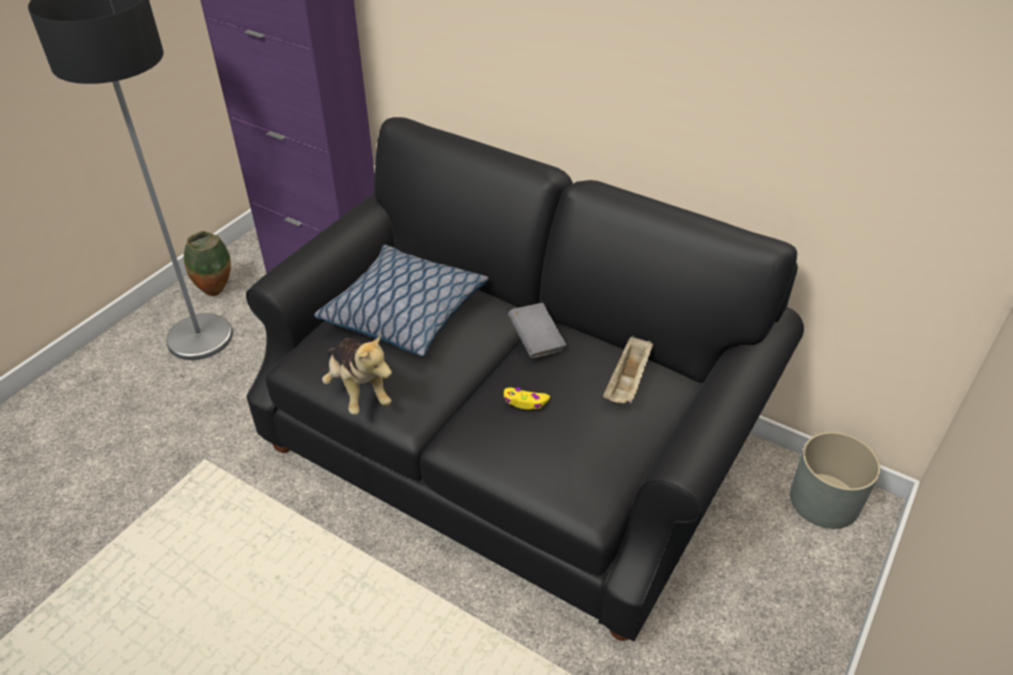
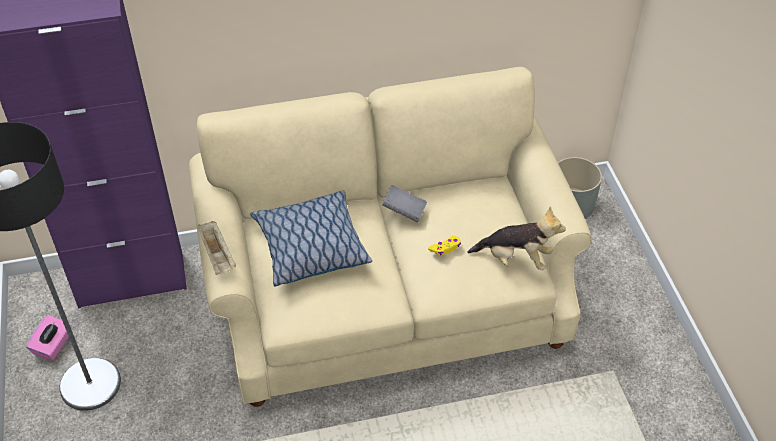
camera: 45 degrees left, 5 degrees up
(217, 292) = (53, 346): vase -> pink tissue box
(358, 390) = (347, 310): plush toy -> plush toy (515, 259)
(509, 446) = (388, 296): black sofa -> beige sofa
(628, 382) = (479, 200): beige tray -> beige tray (218, 256)

